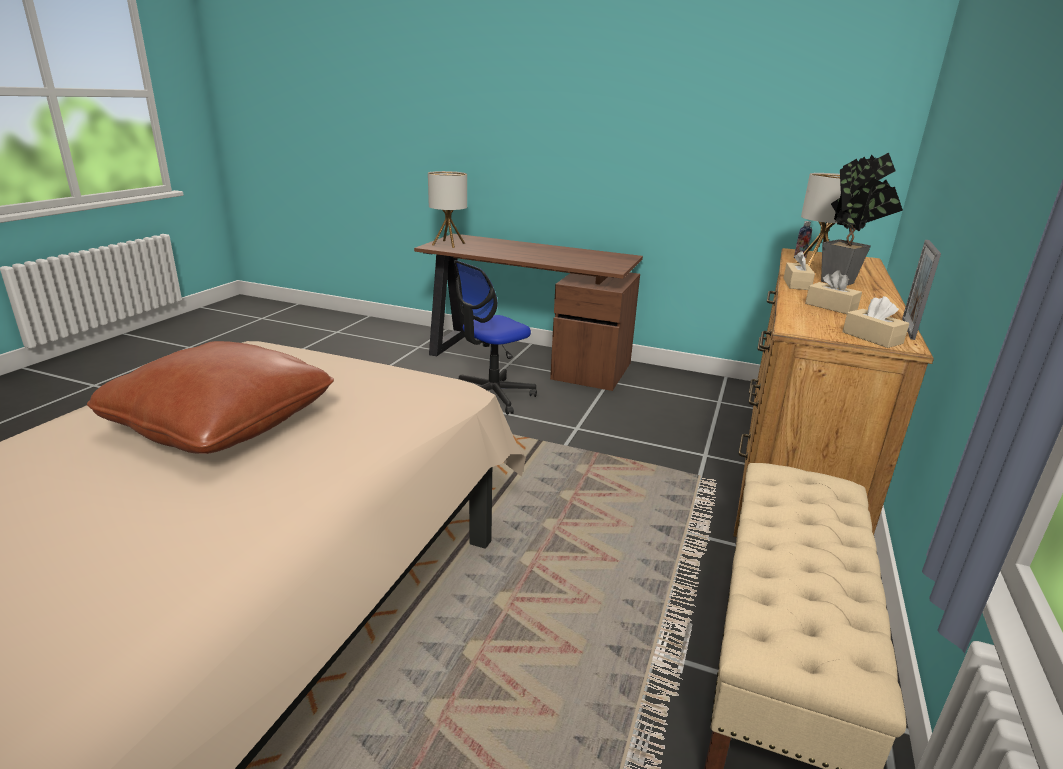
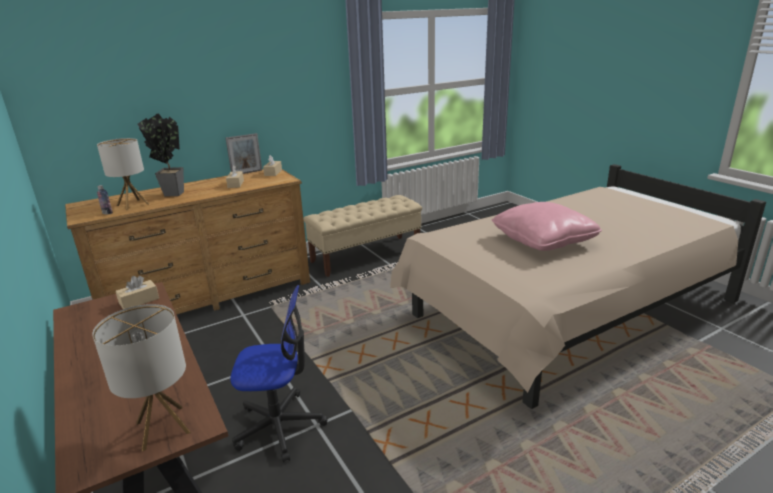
camera: 140 degrees left, 0 degrees up
(222, 423) = (543, 240): brown pillow -> pink pillow
(796, 284) = (198, 196): beige tissue box -> beige tissue box (139, 301)

